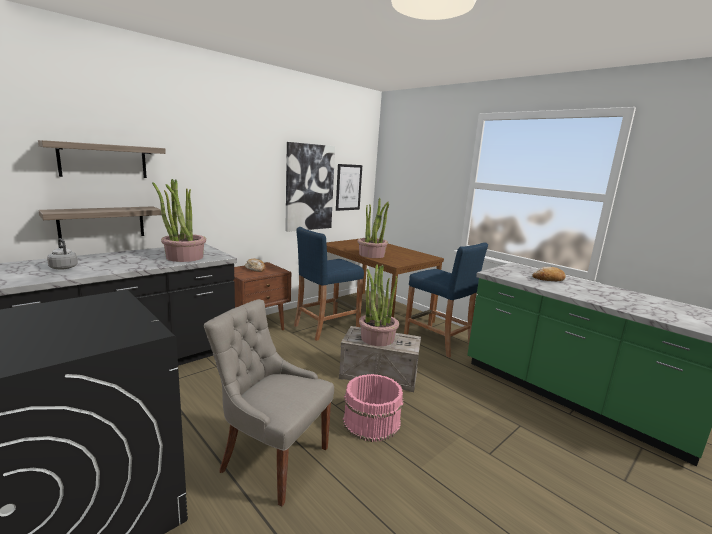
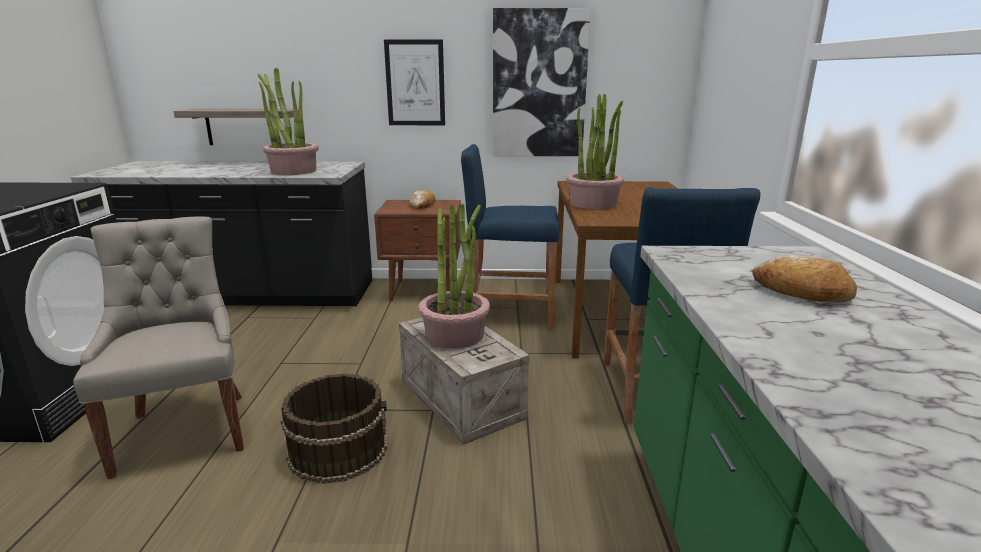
camera: 45 degrees right, 5 degrees up
(63, 267) = (181, 168): grey kettle -> none
(103, 160) = (245, 52): shelf -> none
(348, 187) = (627, 84): picture -> picture (415, 83)
(371, 421) = (338, 449): pink bucket -> brown bucket

